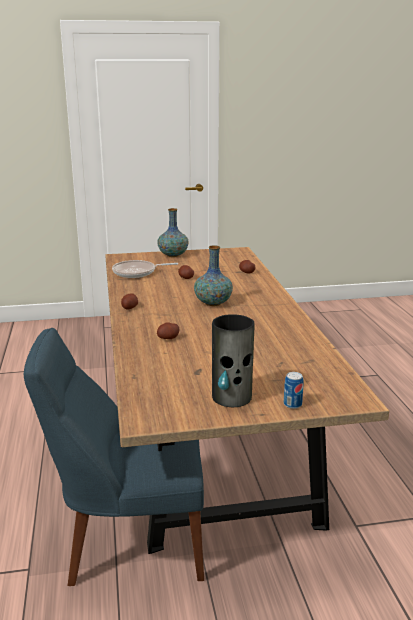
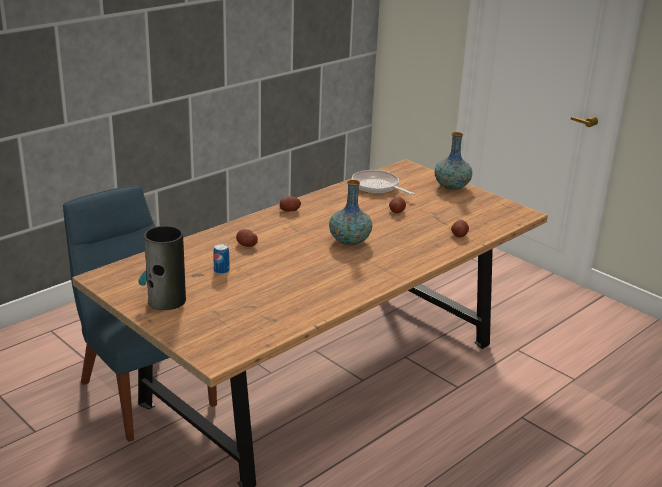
camera: 55 degrees right, 5 degrees up
(292, 404) = (177, 329): can -> can (221, 271)

